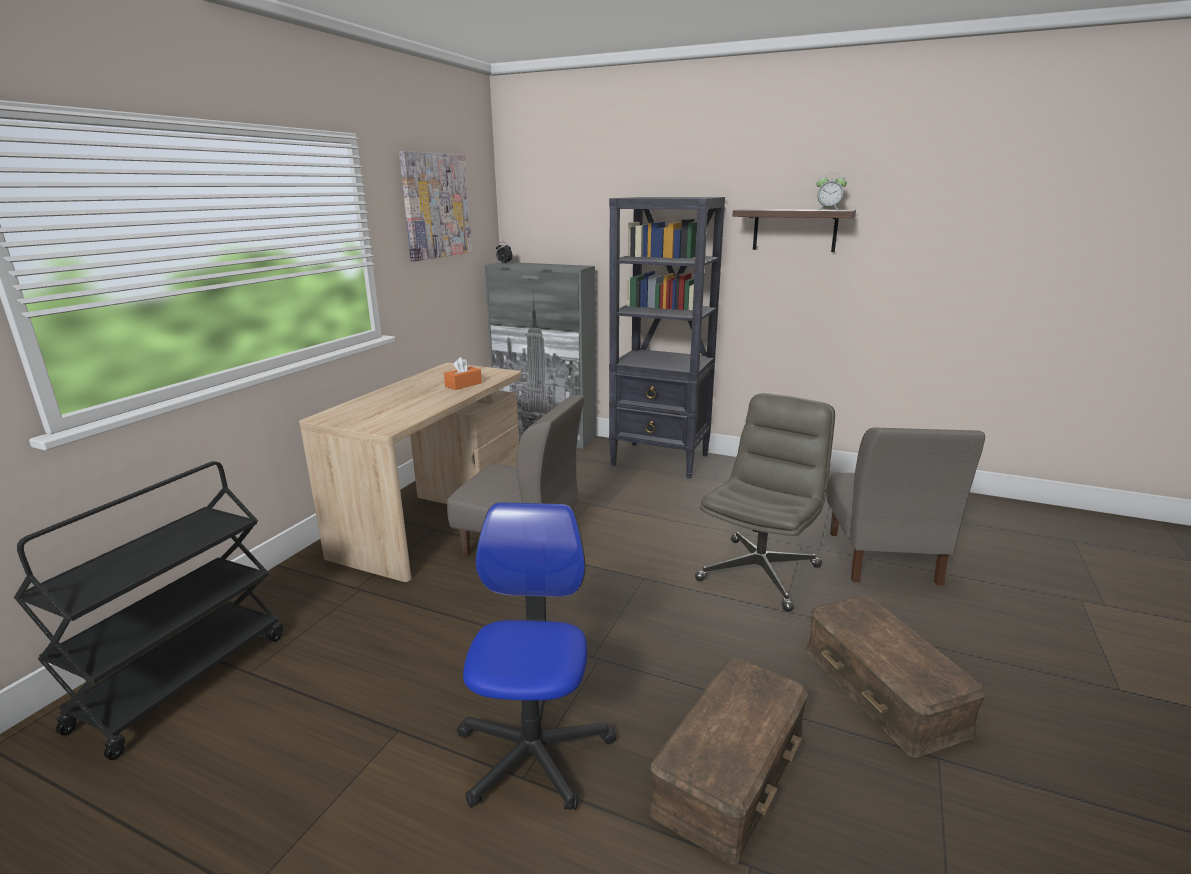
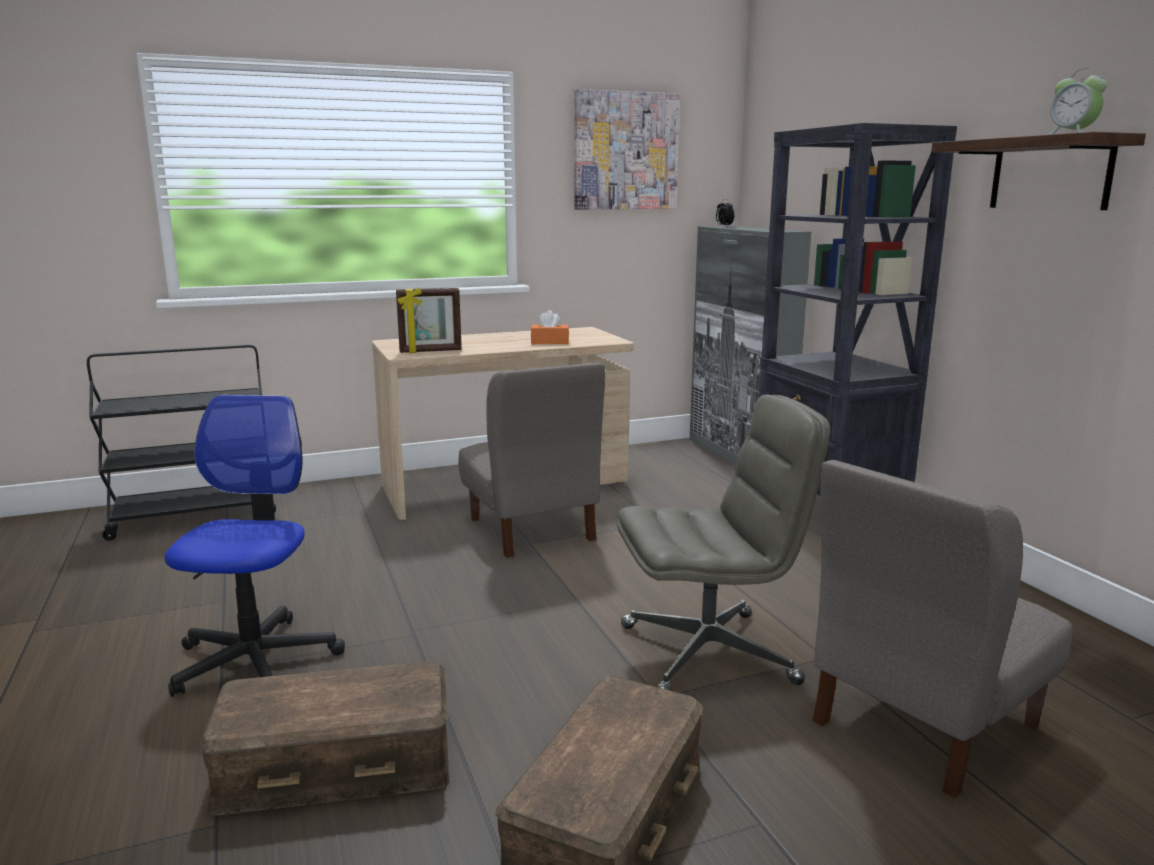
camera: 45 degrees right, 5 degrees down
(397, 418) = (430, 351): none -> picture frame
(533, 752) = (255, 660): office chair -> office chair turned 45 degrees counterclockwise

